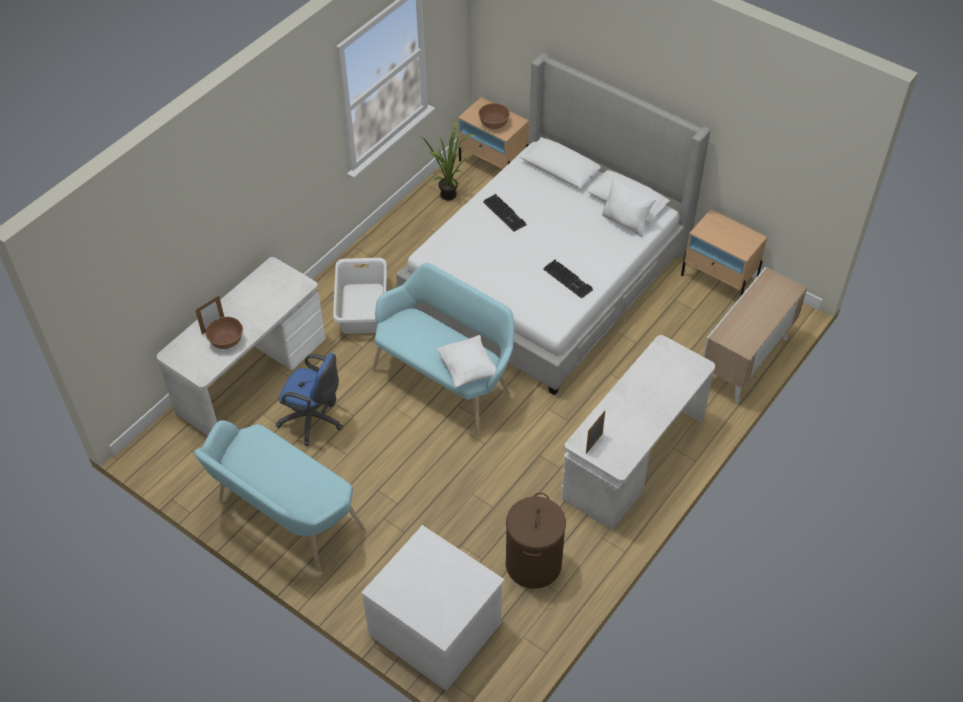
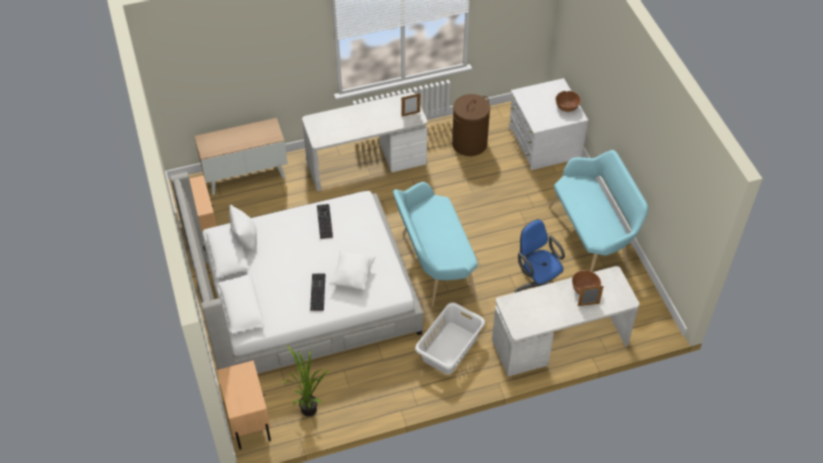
camera: 145 degrees left, 0 degrees up
(468, 370) = (436, 208): white pillow -> white pillow (353, 276)
(494, 123) = (246, 383): brown bowl -> brown bowl (566, 107)

